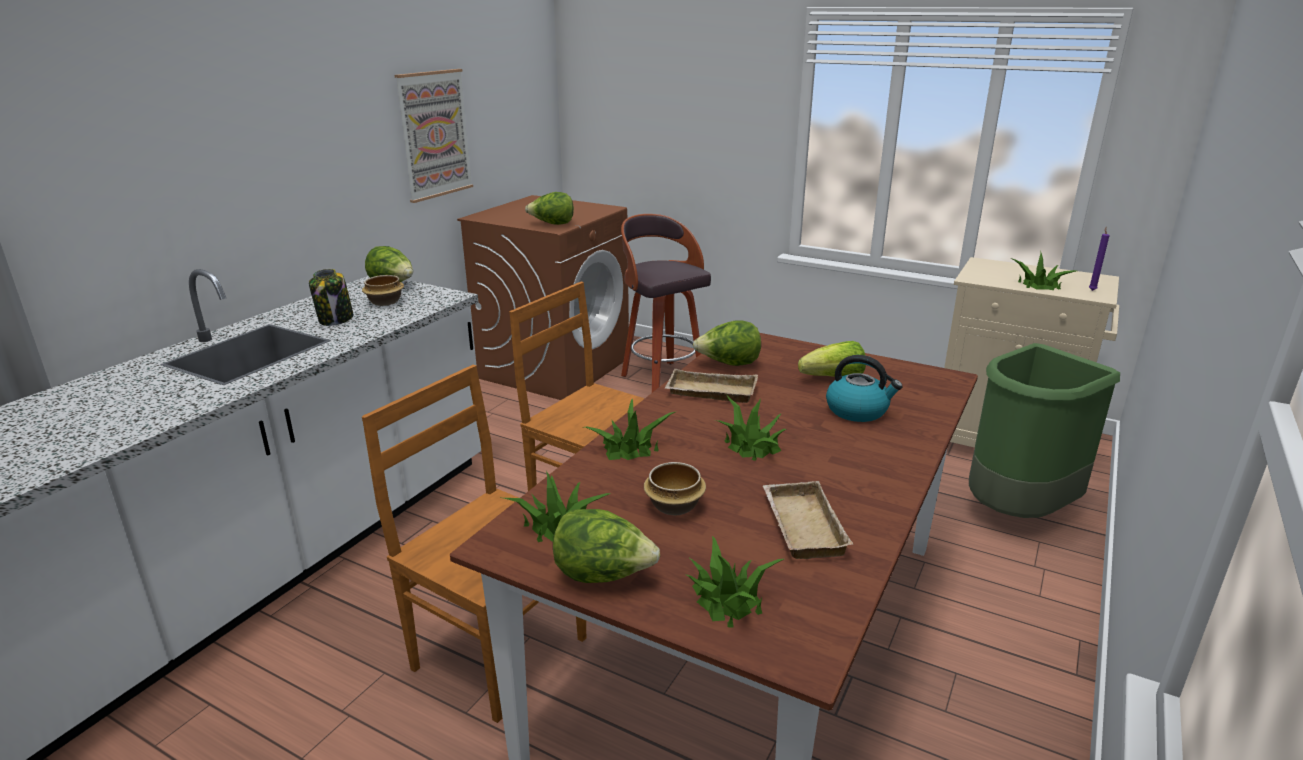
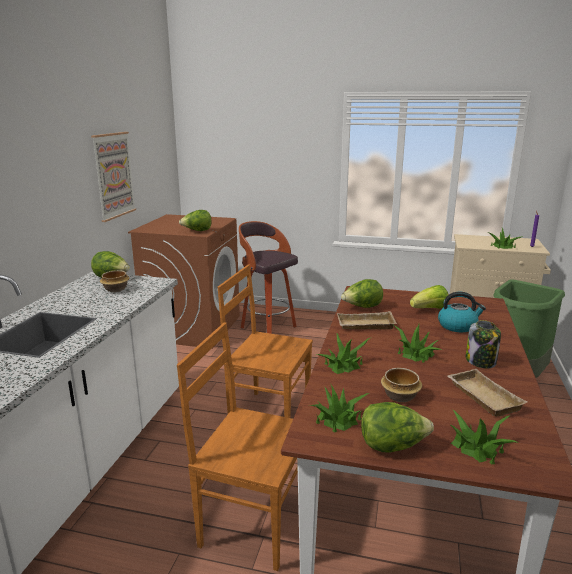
camera: 15 degrees left, 5 degrees down
(336, 319) = (89, 304): jar -> jar (481, 361)

